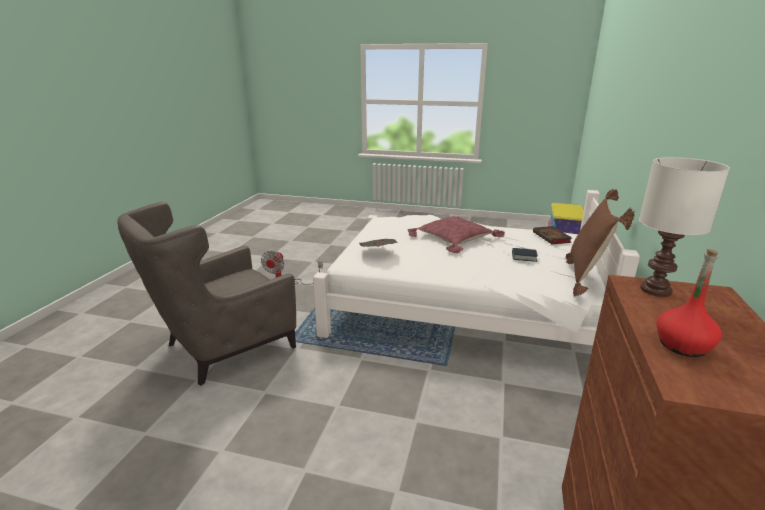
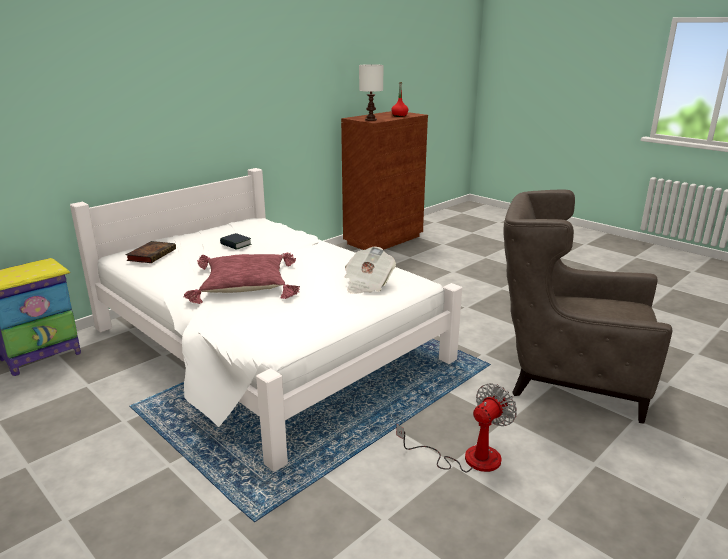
camera: 150 degrees left, 0 degrees up
(224, 348) = (568, 377): grey armchair -> grey armchair turned 150 degrees counterclockwise
(587, 282) = (237, 224): brown pillow -> none

